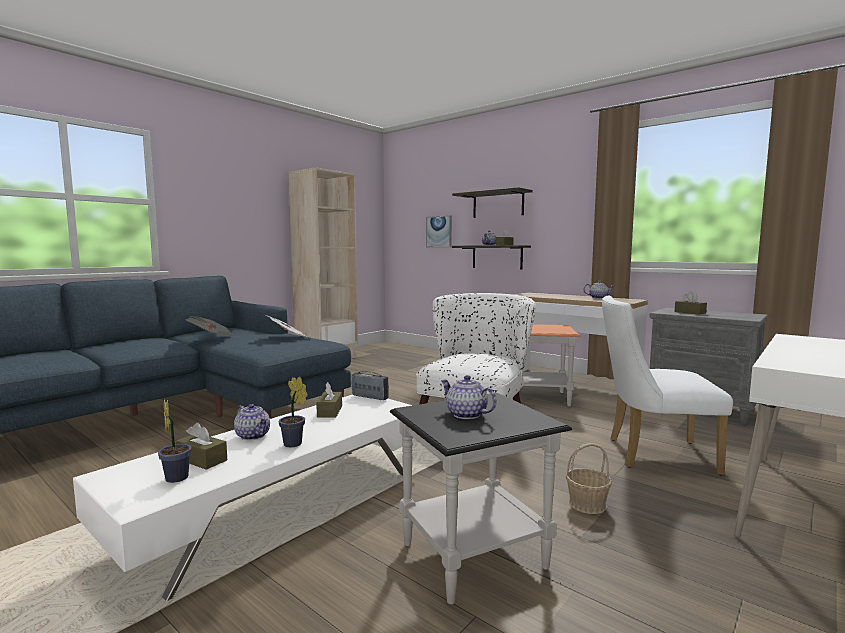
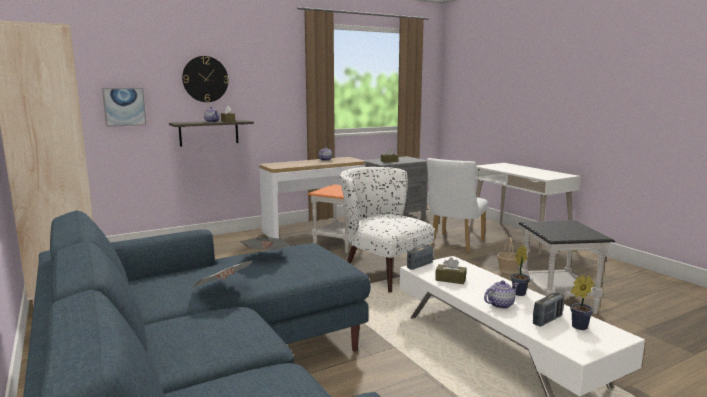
camera: 70 degrees left, 5 degrees up
(202, 460) = (547, 320): brown tissue box -> radio
(466, 414) = (562, 231): teapot -> none
(498, 204) = (205, 79): shelf -> wall clock

